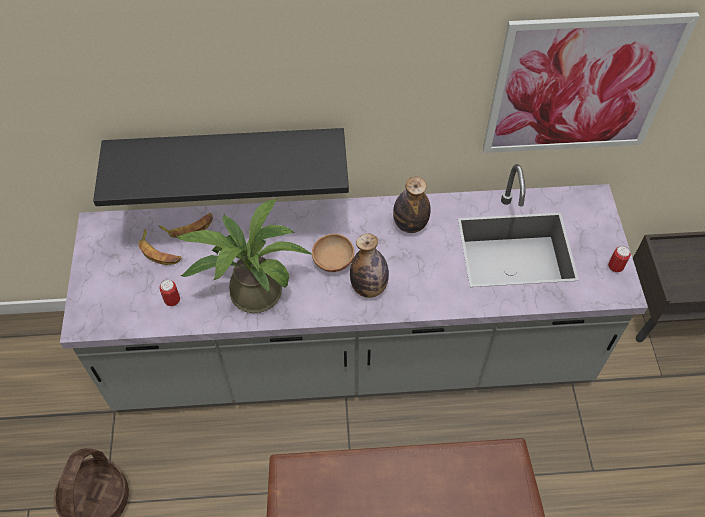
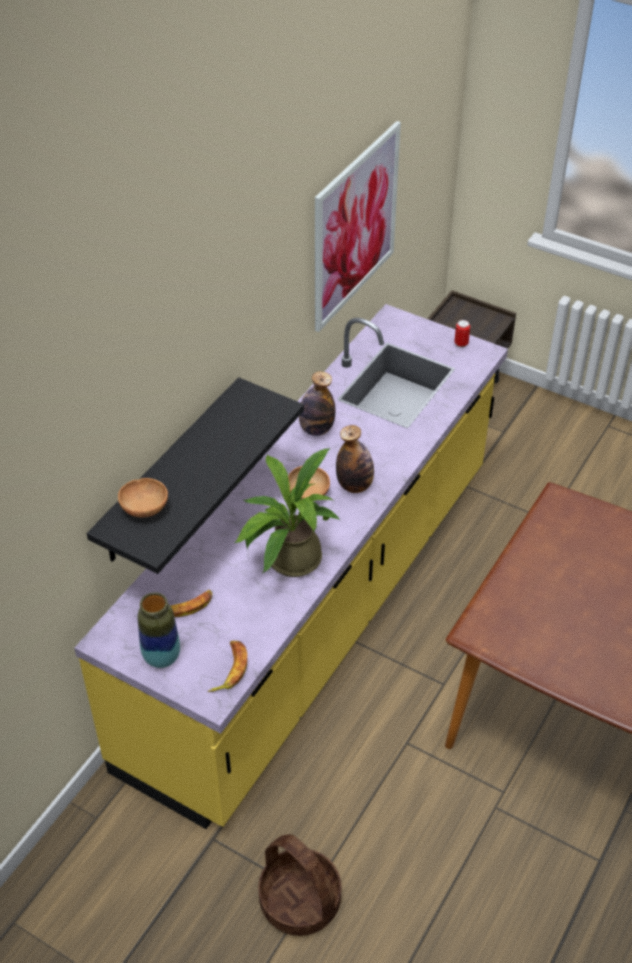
camera: 55 degrees left, 10 degrees down
(101, 268) = (162, 657): none -> vase
(150, 158) = (145, 508): none -> brown bowl
(172, 301) = (249, 620): can -> none
(188, 227) = (176, 572): banana -> banana (229, 669)
(352, 353) = (316, 612): grey counter -> yellow counter

